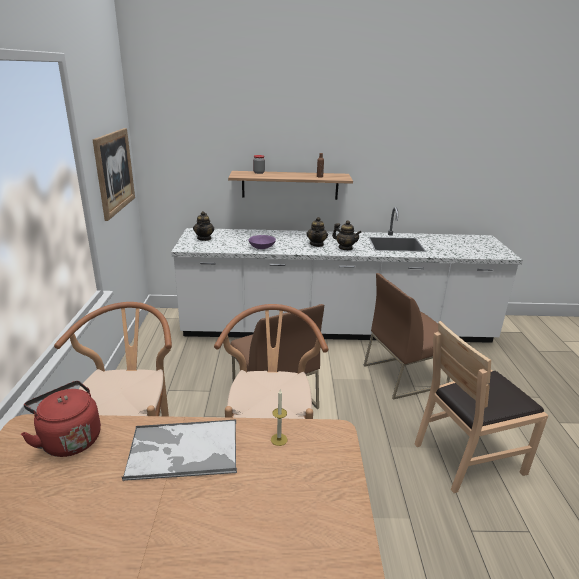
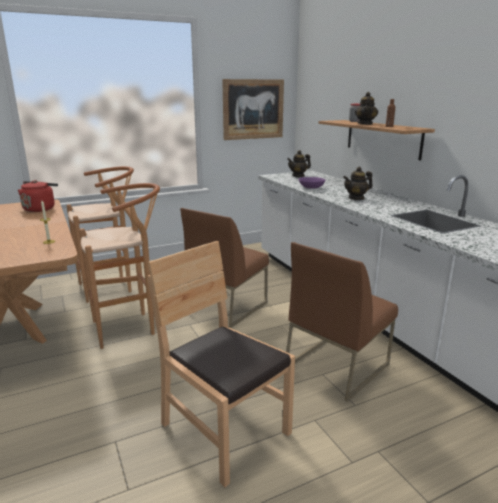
camera: 65 degrees right, 5 degrees down
(182, 450) = (34, 226): tray -> none
(345, 248) = (369, 206): teapot -> teapot (365, 124)
(404, 375) = (336, 365): brown chair -> brown chair turned 90 degrees counterclockwise

